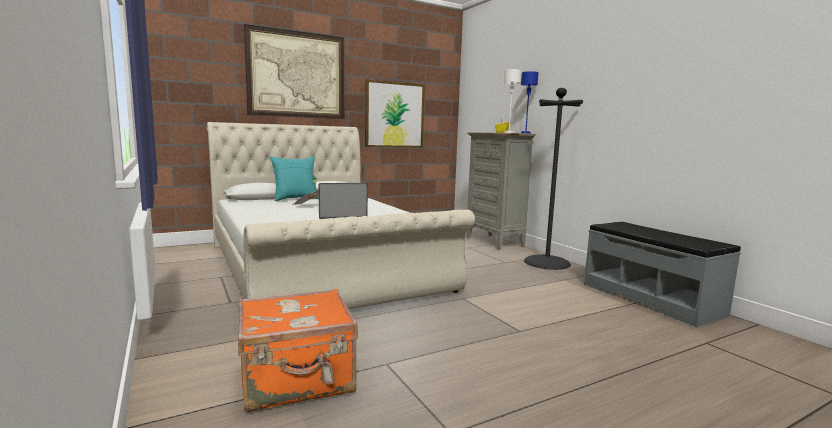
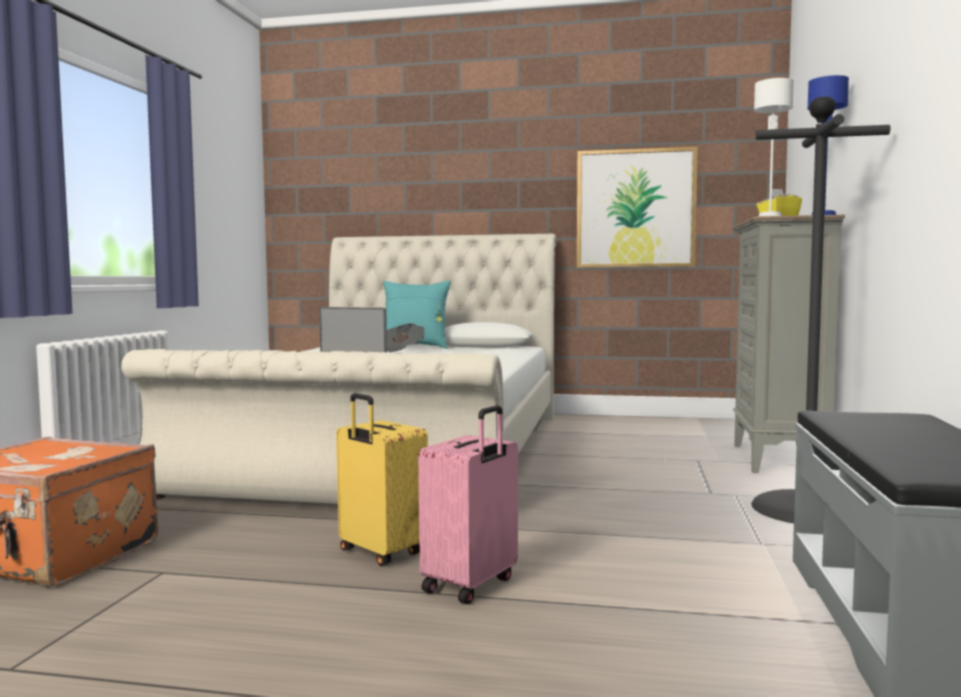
camera: 40 degrees right, 5 degrees down
(297, 75) = (462, 158): picture -> none
(457, 321) = (380, 553): none -> yellow suitcase
(522, 324) = (471, 585): none -> pink suitcase

